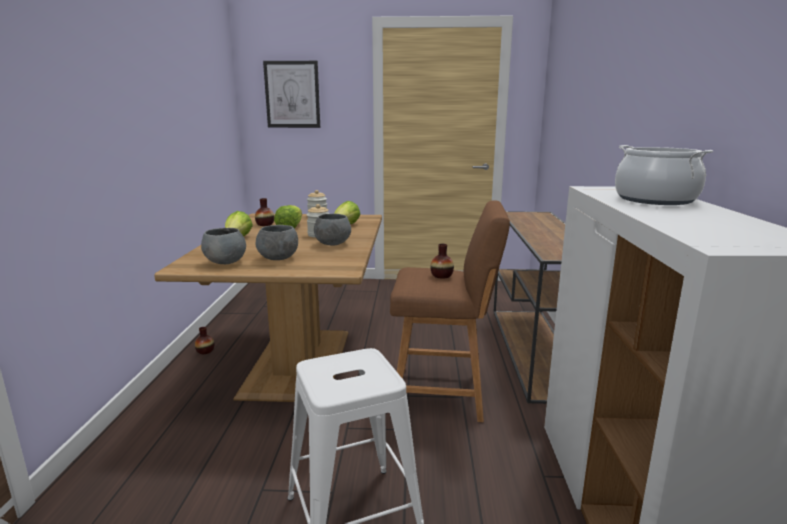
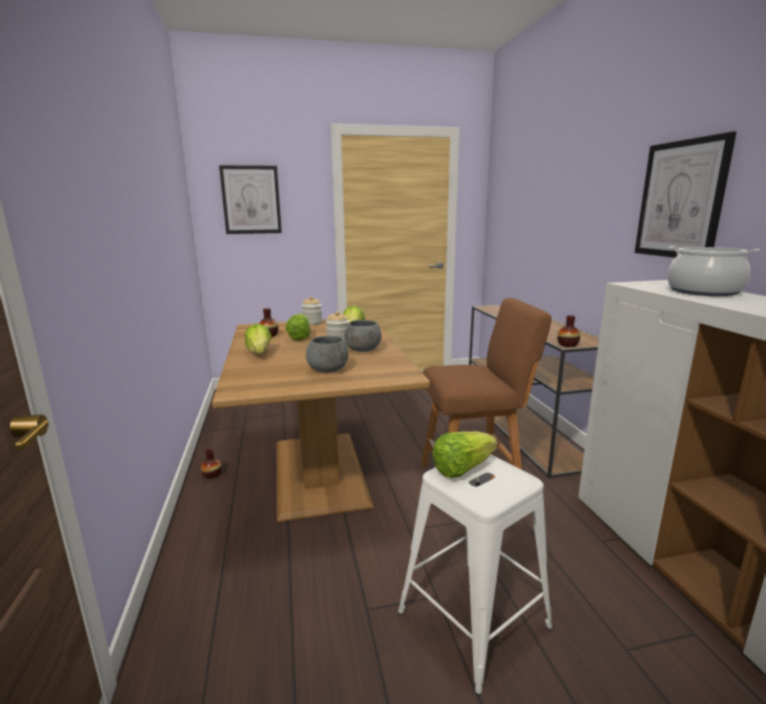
camera: 15 degrees left, 0 degrees up
(226, 262) = (278, 379): grey bowl -> none
(338, 362) = (462, 469): none -> lettuce
(441, 276) = (475, 371): vase -> vase (567, 345)
(673, 92) = (680, 200): none -> picture

